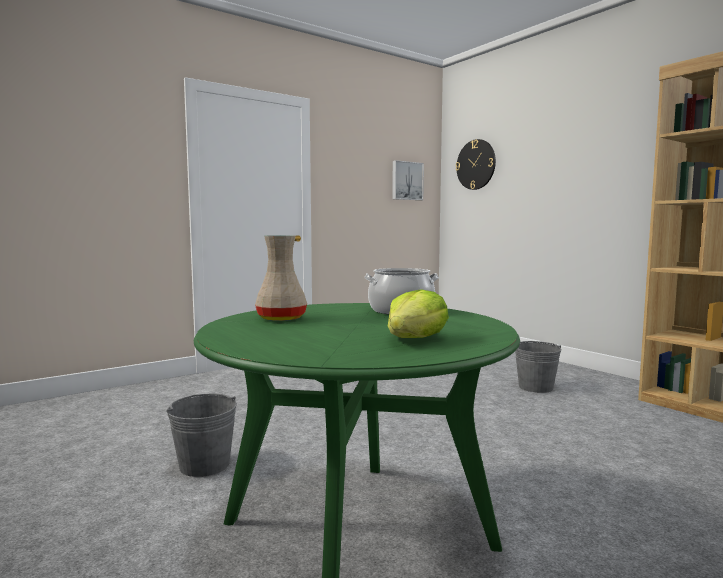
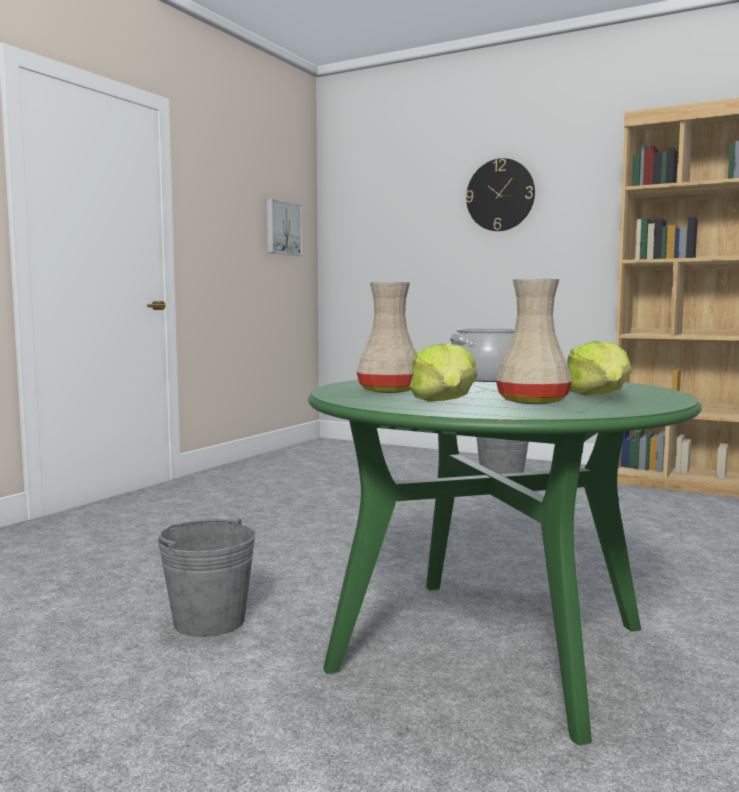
camera: 25 degrees left, 0 degrees up
(272, 334) = (445, 402): none -> lettuce
(335, 341) = (532, 402): none -> beige vase
(476, 164) = (372, 210): wall clock -> wall clock (500, 195)

